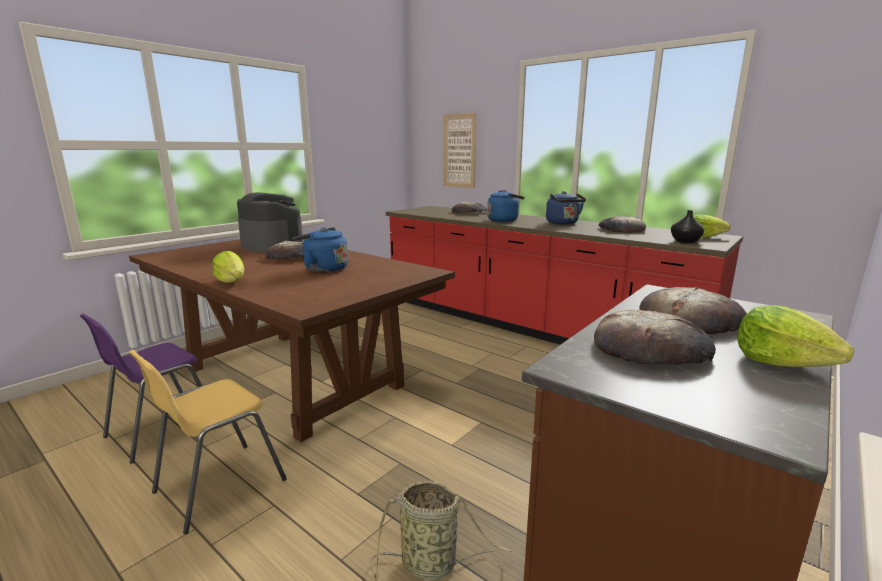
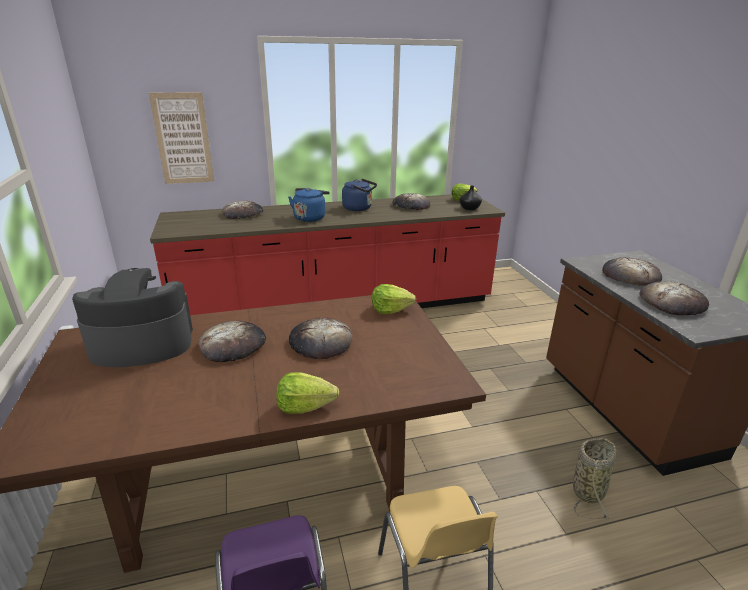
camera: 55 degrees left, 10 degrees up
(323, 269) = (321, 342): blue kettle -> bread
(781, 362) = (697, 286): lettuce -> lettuce (390, 309)

